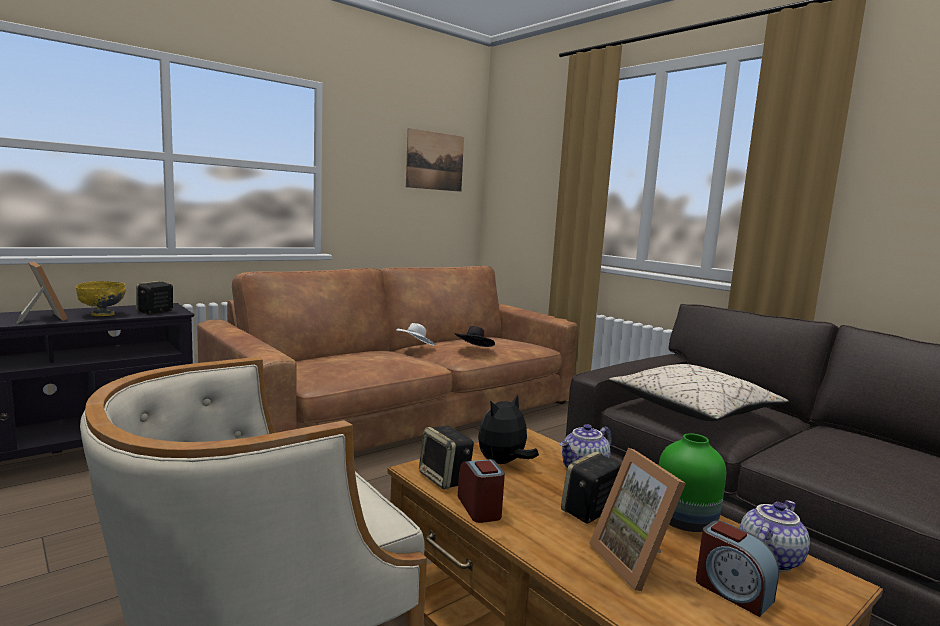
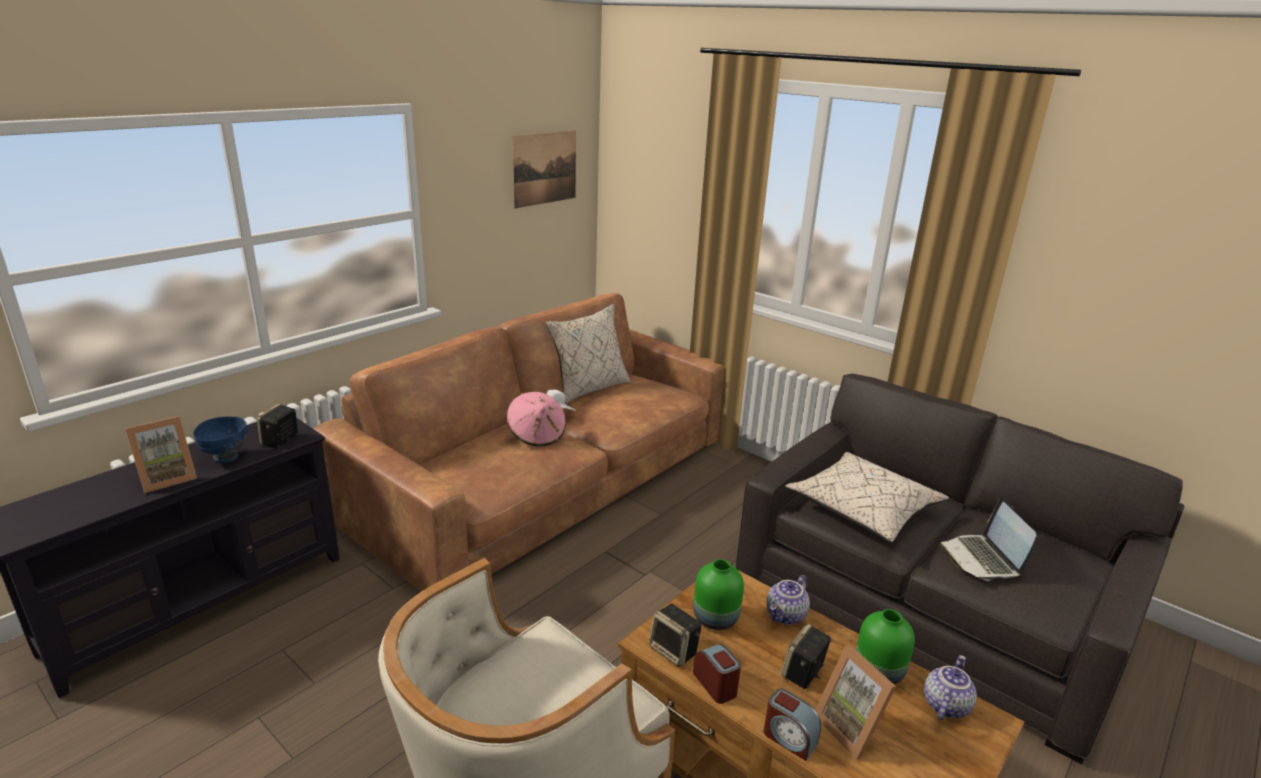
camera: 10 degrees left, 15 degrees up
(43, 318) = (167, 478): picture frame -> picture frame turned 105 degrees clockwise
(102, 314) = (226, 458): yellow bowl -> blue bowl
(391, 352) = (537, 435): none -> pink hat
(454, 338) = (588, 388): none -> beige pillow
(474, 350) = (621, 417): black hat -> none
(503, 463) = (716, 619): plush toy -> green vase
(732, 591) = (923, 746): alarm clock -> alarm clock (789, 738)
(827, 452) = (982, 559): none -> laptop

